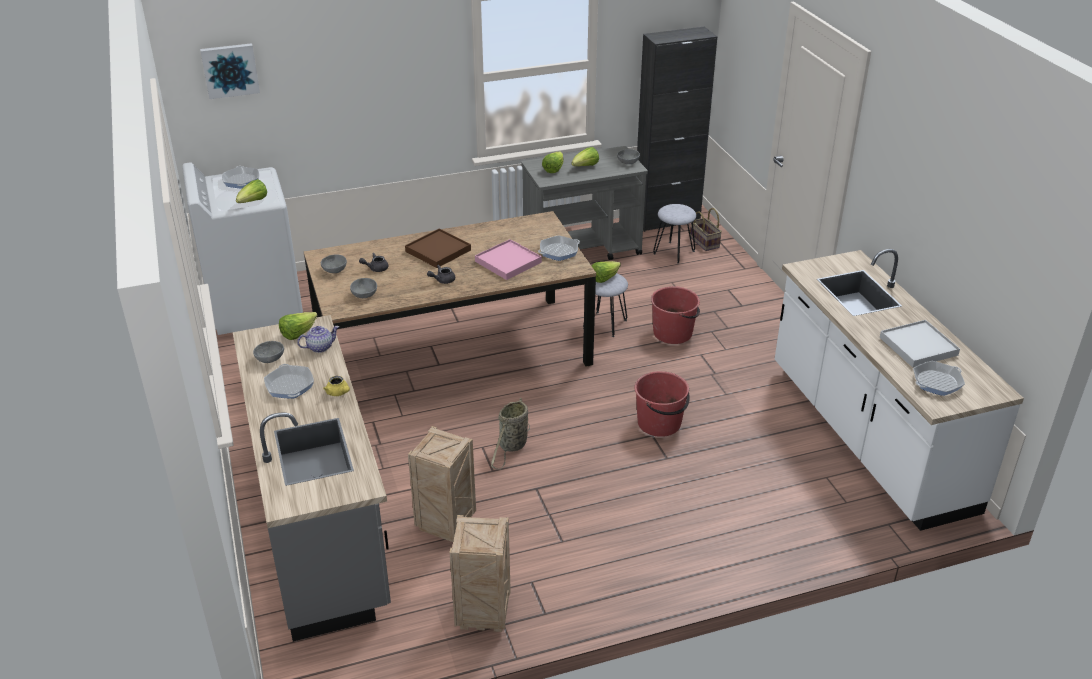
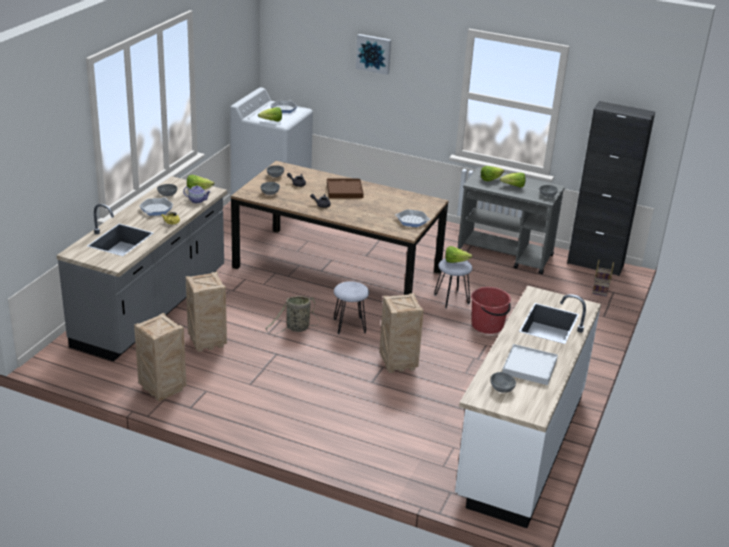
camera: 40 degrees right, 5 degrees down
(230, 70) = (301, 35): picture -> picture (374, 53)
(508, 262) = (373, 213): pink tray -> none
(660, 423) = (397, 364): red bucket -> crate
(673, 252) = (567, 284): grey stool -> grey stool (349, 325)
(937, 382) = (502, 388): frying pan -> grey bowl

